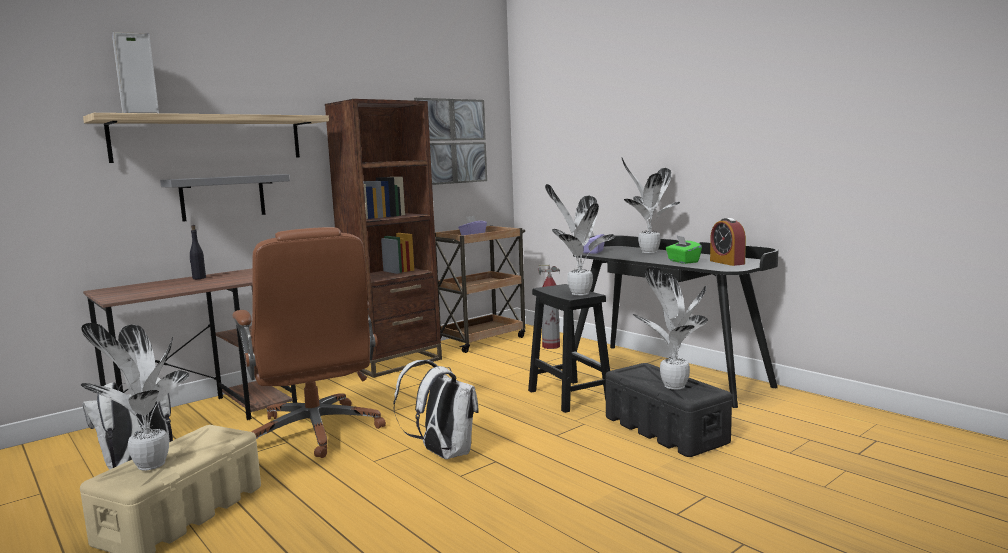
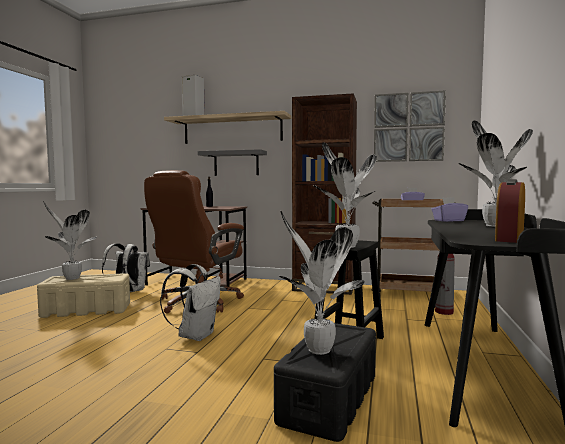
camera: 55 degrees right, 5 degrees down
(683, 261) = (470, 232): green tissue box -> none

